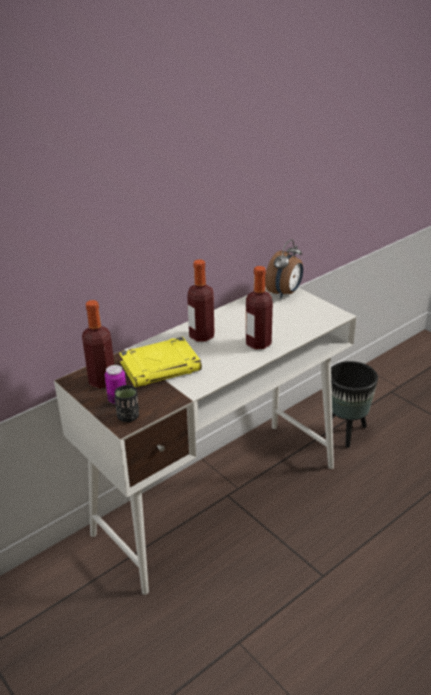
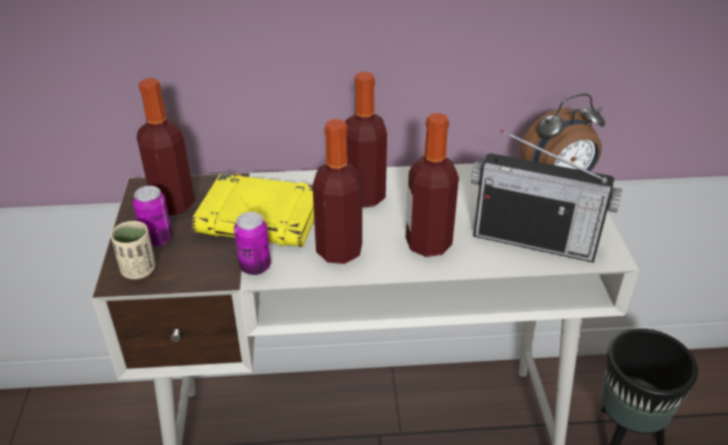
camera: 35 degrees right, 5 degrees up
(128, 417) = (139, 270): black cup -> beige cup
(188, 388) = (255, 267): none -> can
(220, 364) = (339, 251): none -> bottle
(302, 322) = (534, 240): none -> radio

